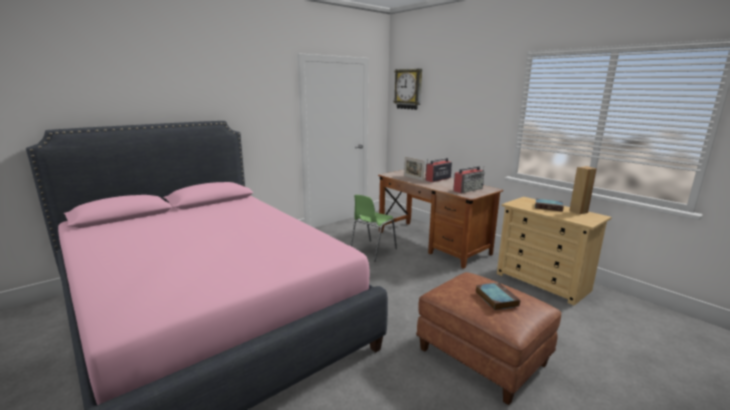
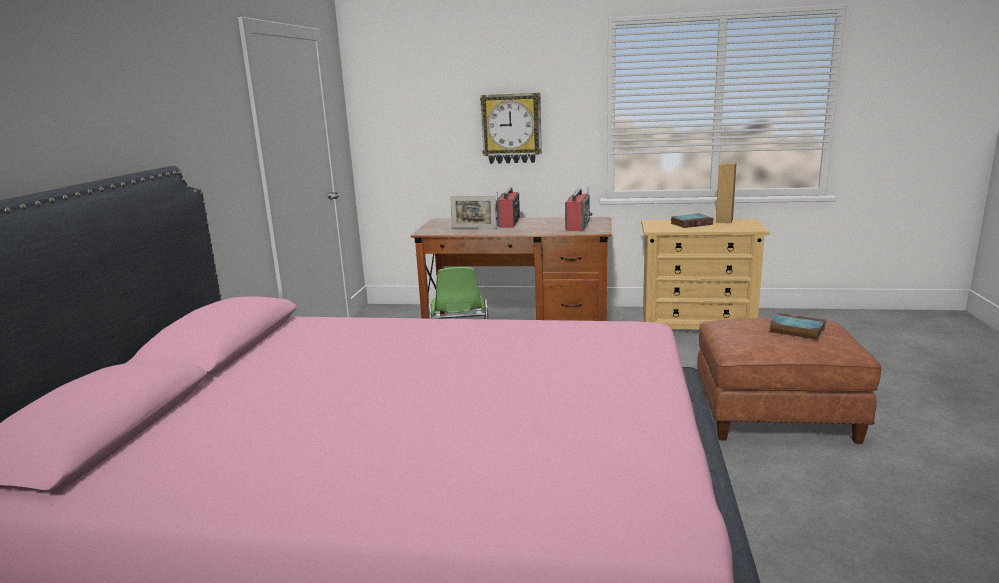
camera: 40 degrees left, 0 degrees up
(408, 89) = (394, 84): wall clock -> wall clock (511, 128)

